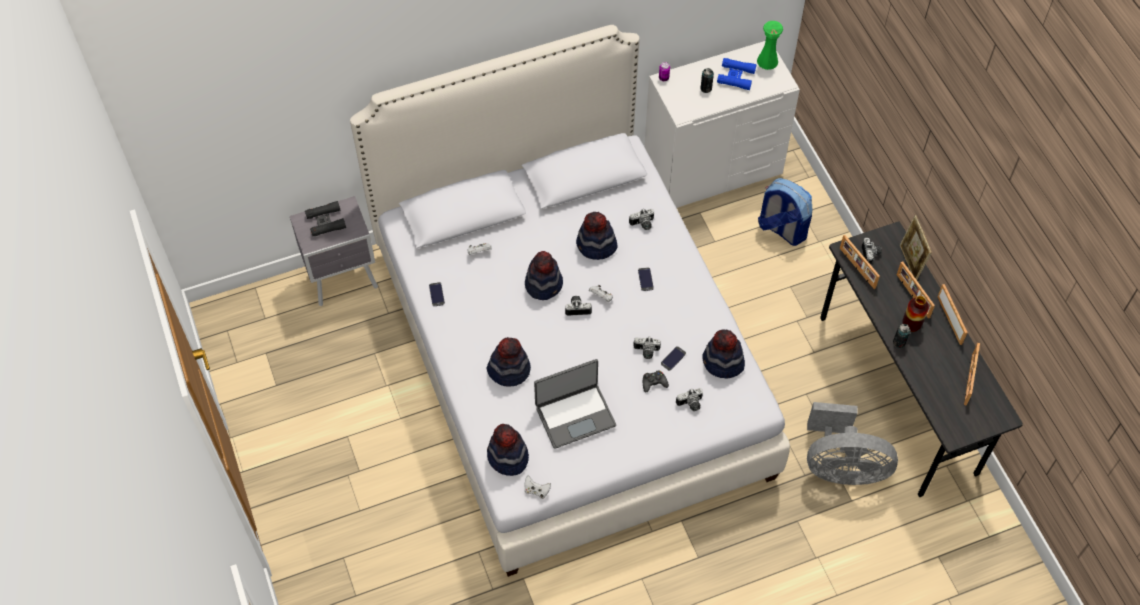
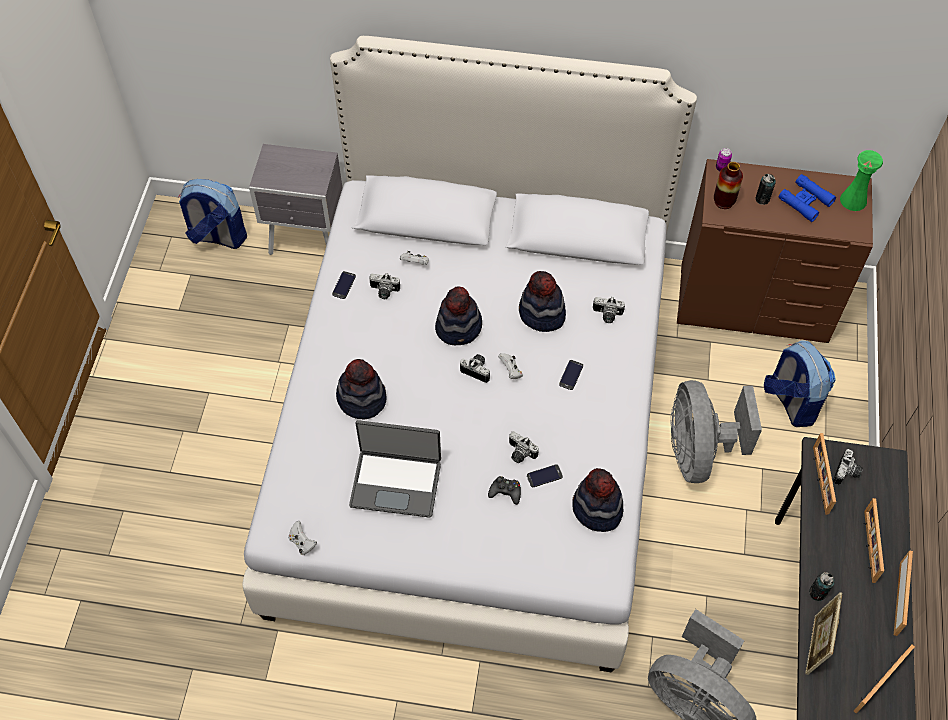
camera: 30 degrees right, 0 degrees up
(266, 312) = (217, 237): none -> backpack
(326, 221) = (292, 164): black binoculars -> none
(507, 457) = (296, 490): hat -> none
(690, 404) = (530, 537): camera -> camera (384, 292)
(712, 168) = (753, 301): white dresser -> brown dresser
(739, 296) = (698, 451): none -> grey fan
(910, 263) = (889, 506): picture frame -> picture frame (814, 646)
(911, 325) = (846, 579): vase -> vase (723, 201)

